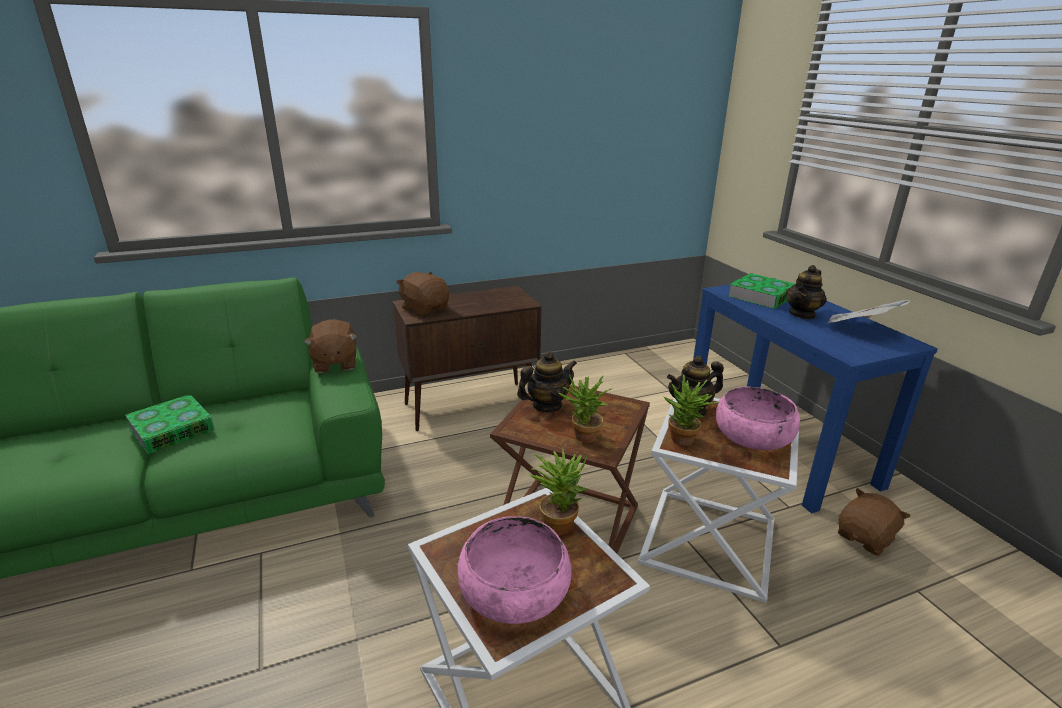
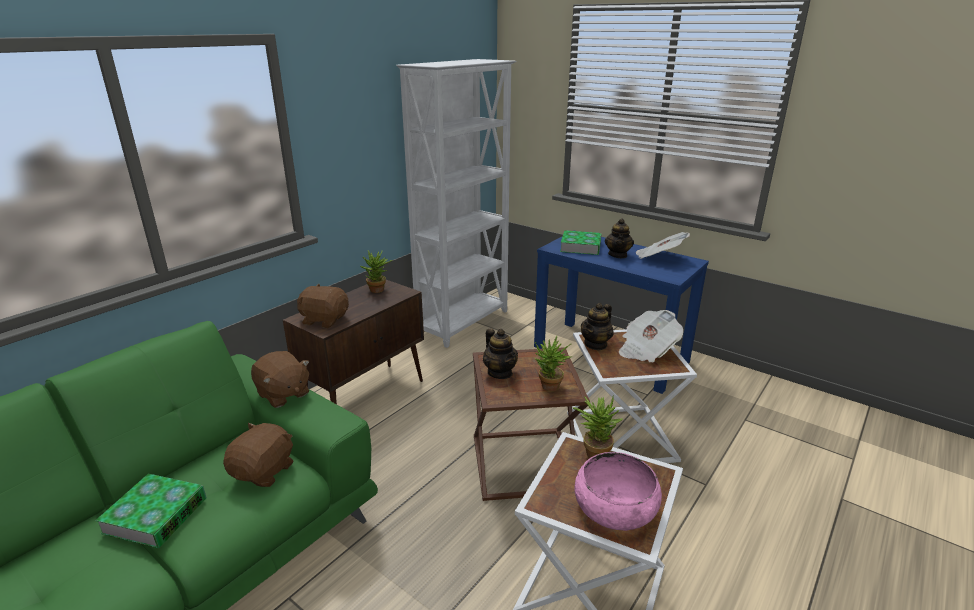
camera: 30 degrees left, 0 degrees up
(546, 405) = (500, 372): teapot -> teapot turned 120 degrees clockwise
(628, 364) = (464, 323): none -> white bookcase
(684, 442) = (613, 368): potted plant -> potted plant (378, 291)
(753, 435) = (646, 350): pink bowl -> newspaper
(865, 538) = (700, 398): brown plush toy -> brown plush toy (264, 471)

